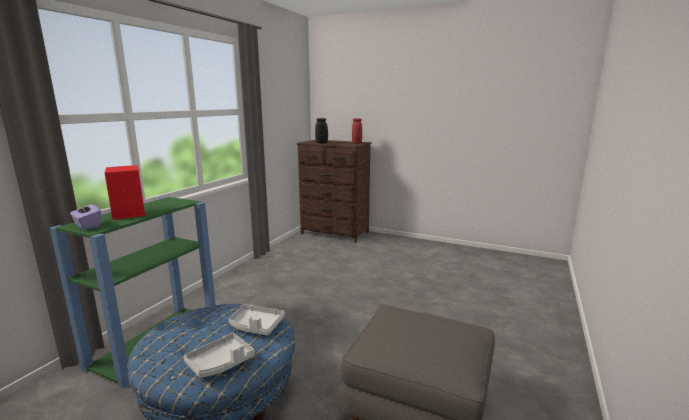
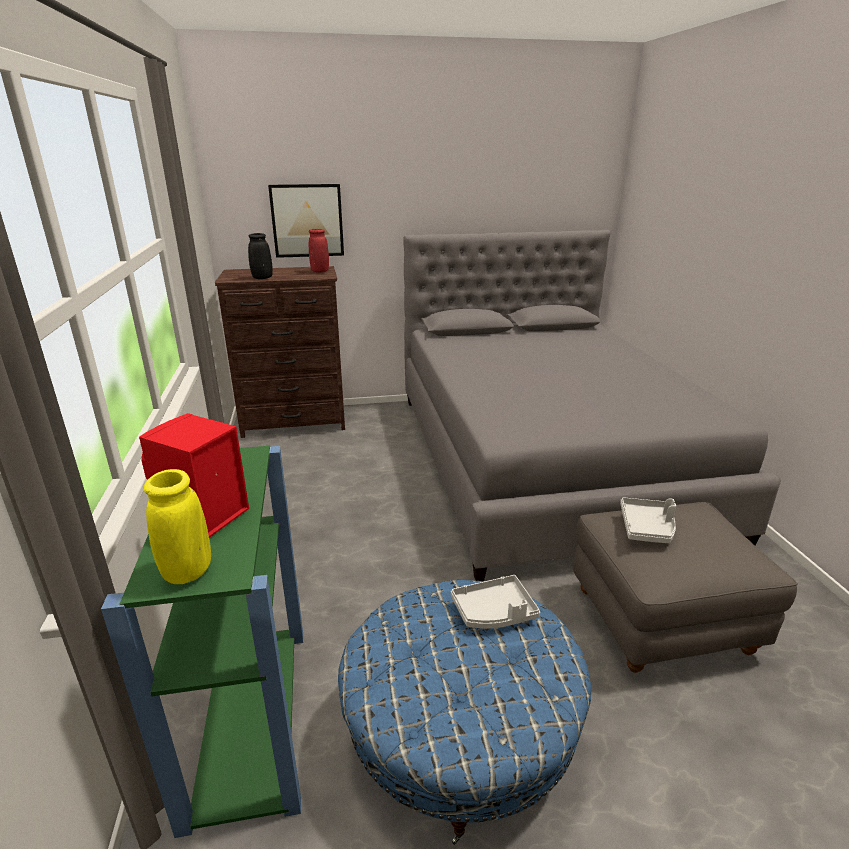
camera: 35 degrees left, 10 degrees up
(87, 225) = (188, 571): purple tissue box -> yellow vase
(221, 363) = (536, 685): grey tray -> grey tray (647, 528)
(360, 115) = (307, 221): none -> picture
(461, 290) = (544, 459): none -> grey bed

